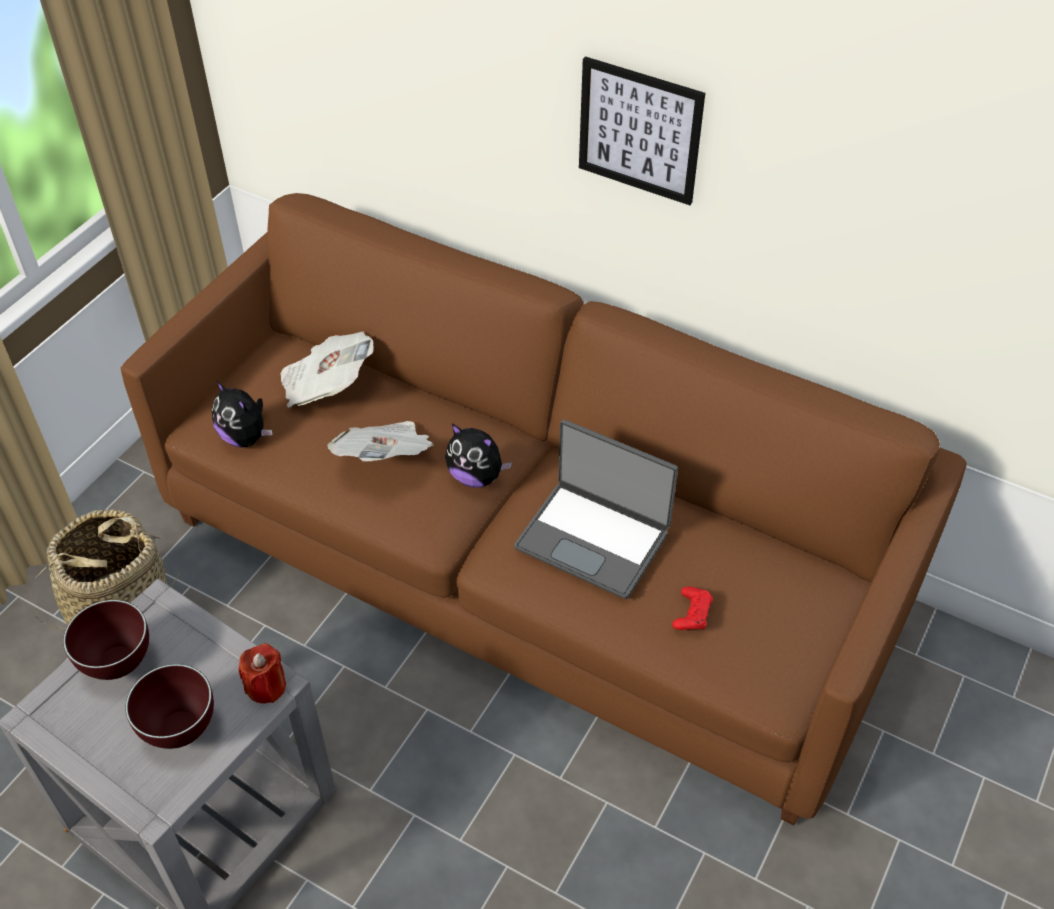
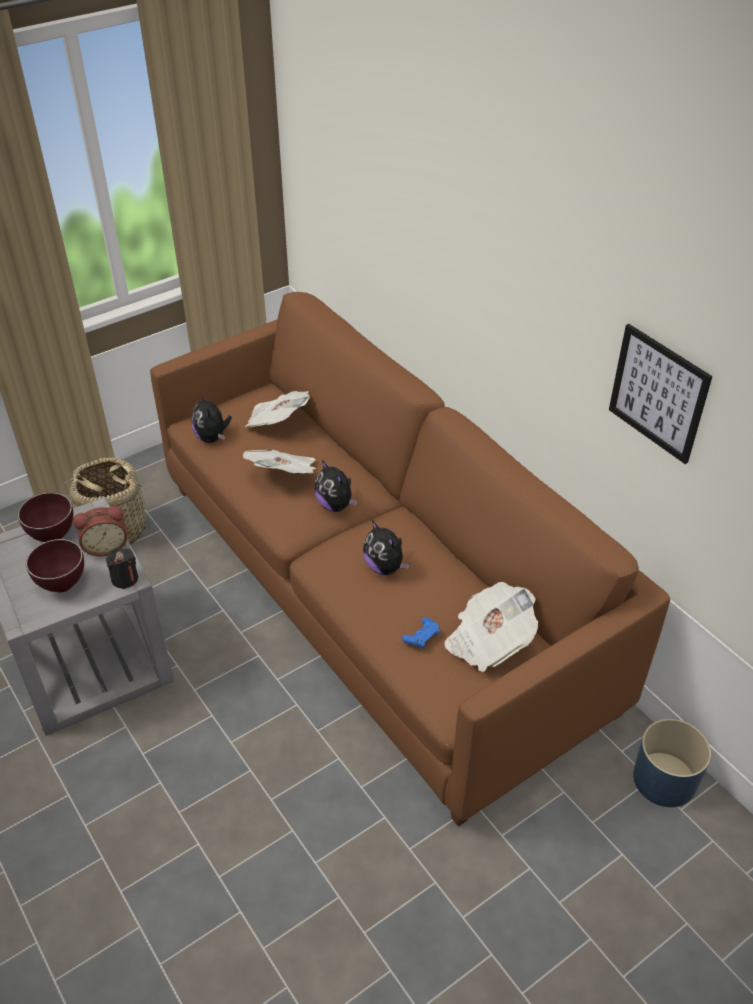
camera: 25 degrees right, 5 degrees down
(207, 649) = (106, 546): none -> alarm clock
(266, 686) = (125, 579): red candle -> black candle
(593, 539) = (385, 567): laptop -> plush toy
(639, 131) = (496, 290): picture -> picture (658, 393)
(692, 613) = (421, 636): red game controller -> blue game controller
(771, 588) = (488, 641): none -> newspaper
(978, 669) = (665, 779): none -> blue planter

